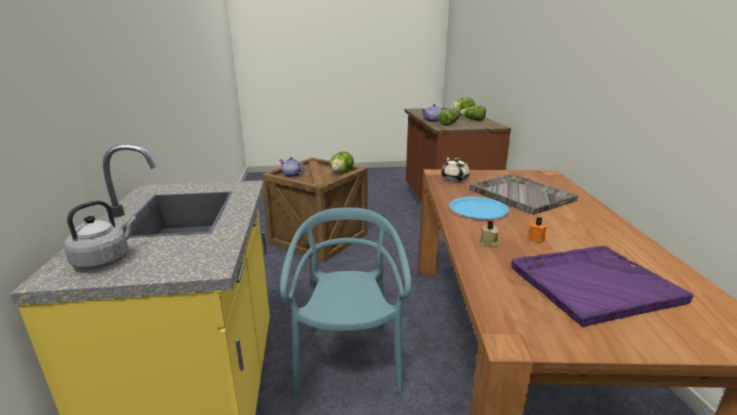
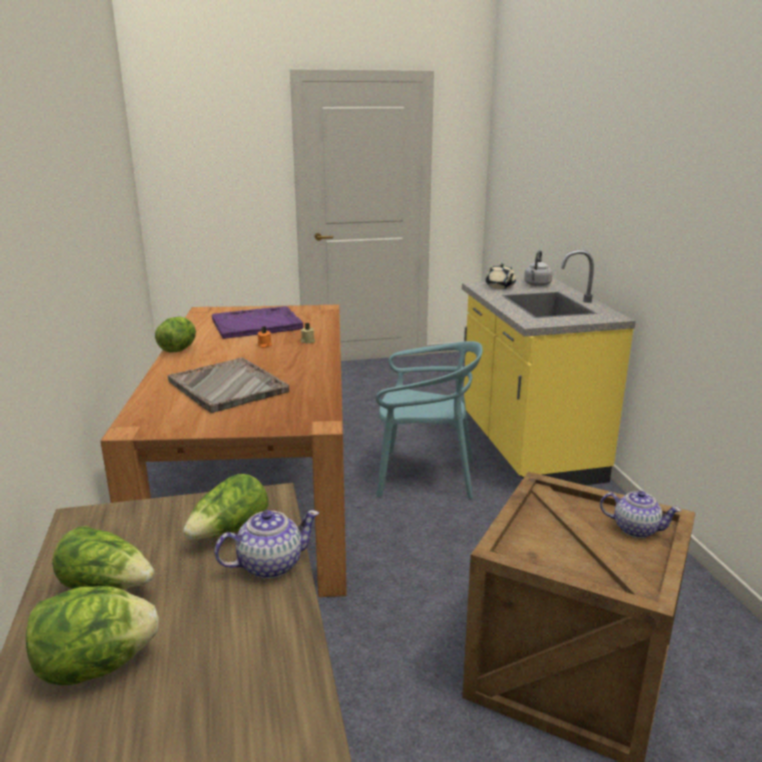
camera: 175 degrees right, 0 degrees up
(341, 173) = (528, 545): lettuce -> lettuce (178, 349)
(348, 359) = (425, 476): turquoise chair -> turquoise chair turned 75 degrees counterclockwise
(454, 178) = (298, 412): beige teapot -> beige teapot (500, 286)
(478, 209) = (296, 367): blue plate -> none

